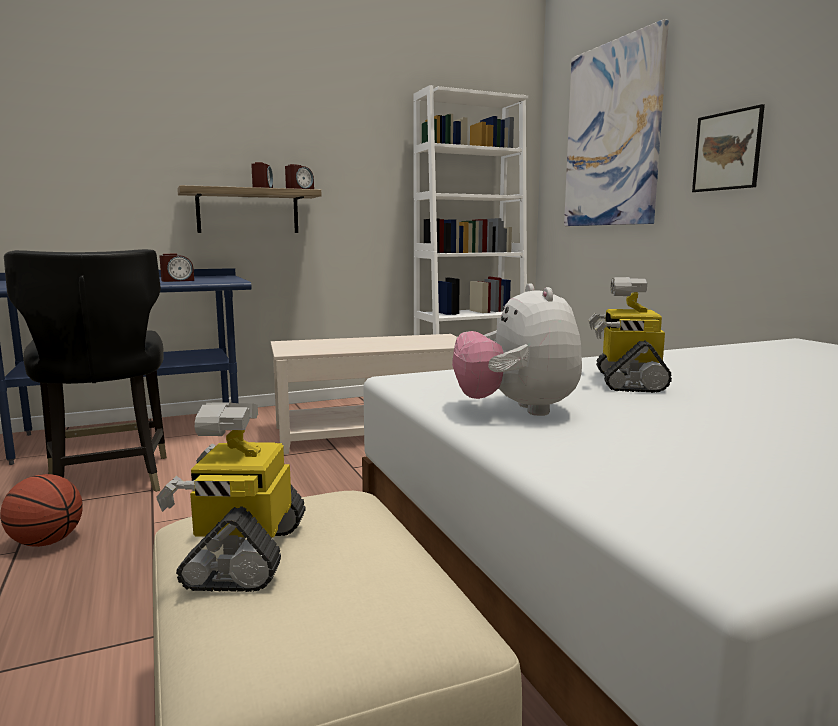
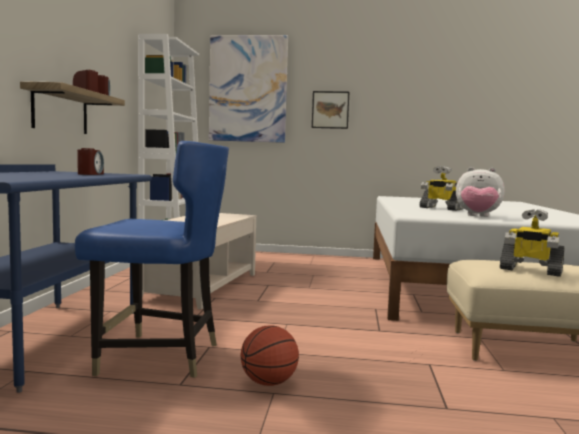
camera: 60 degrees left, 5 degrees down
(108, 480) = (159, 357): black chair -> blue chair

